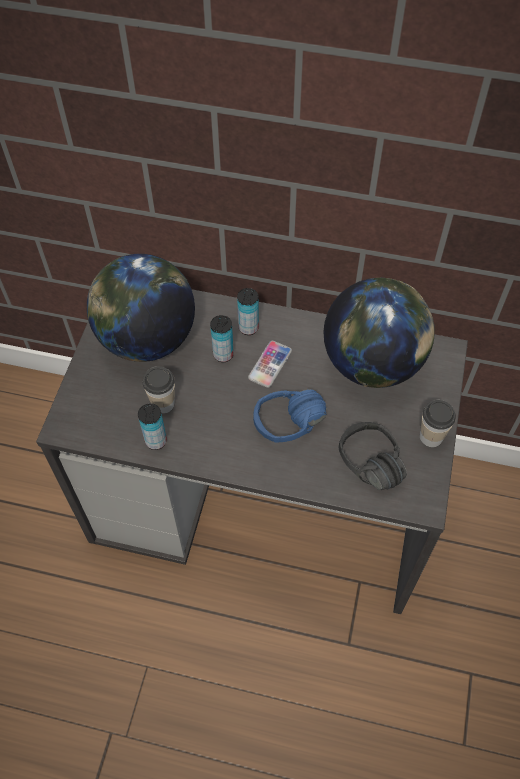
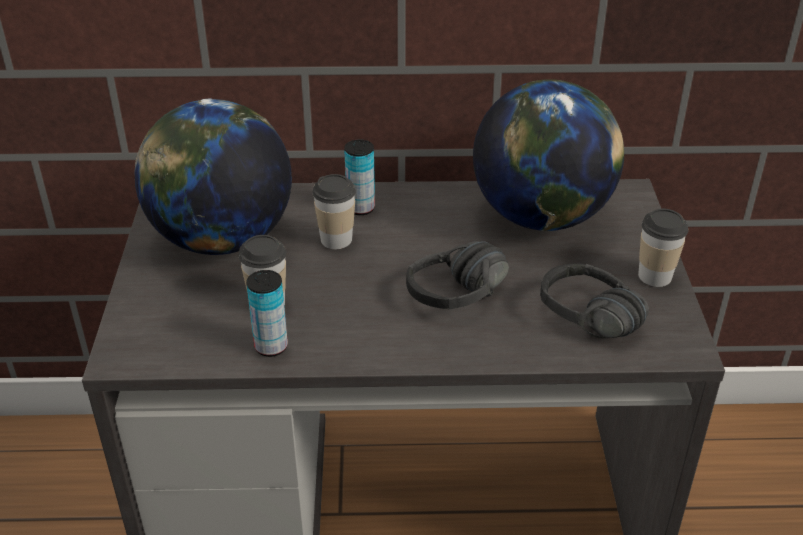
camera: 15 degrees left, 20 degrees down
(223, 354) = (336, 239): can -> cup
(270, 364) = (405, 239): phone -> none
(293, 431) = (467, 301): blue headphones -> black headphones

